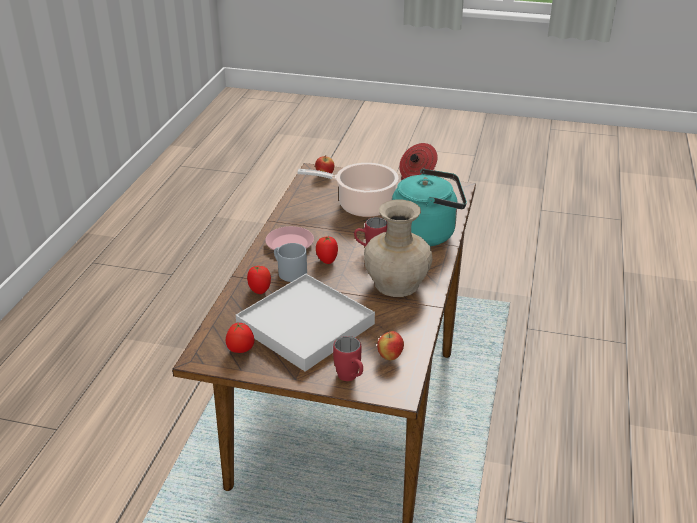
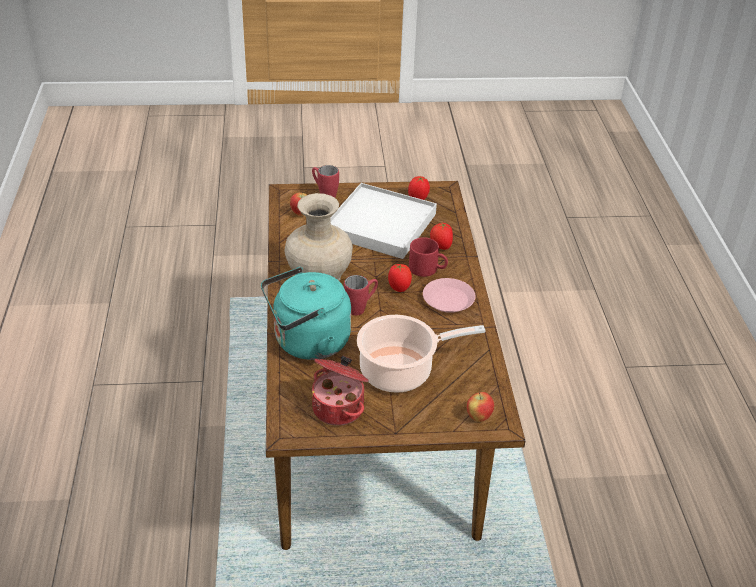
camera: 160 degrees right, 5 degrees up
(288, 272) = (428, 269): grey mug -> red mug

